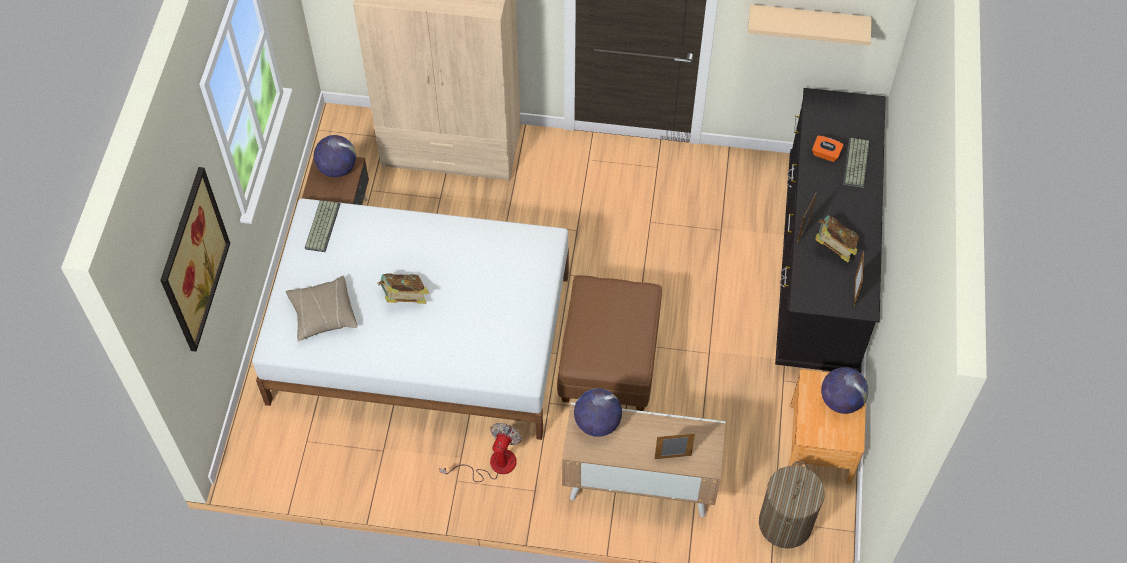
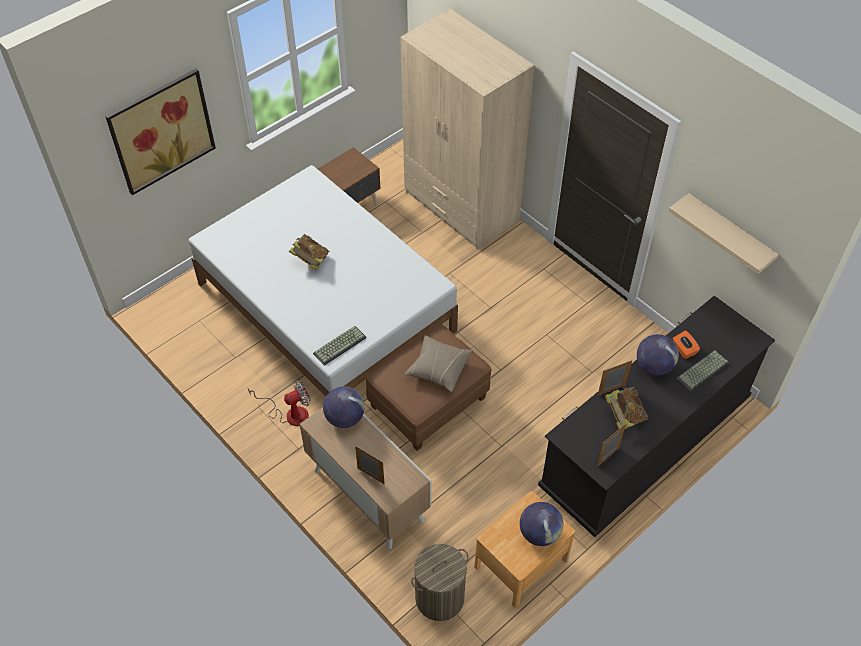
camera: 40 degrees right, 5 degrees down
(321, 225) = (307, 188): keyboard -> keyboard (339, 345)
(323, 314) = (253, 238): beige pillow -> beige pillow (438, 368)
(337, 168) = (356, 164): globe -> globe (654, 366)

